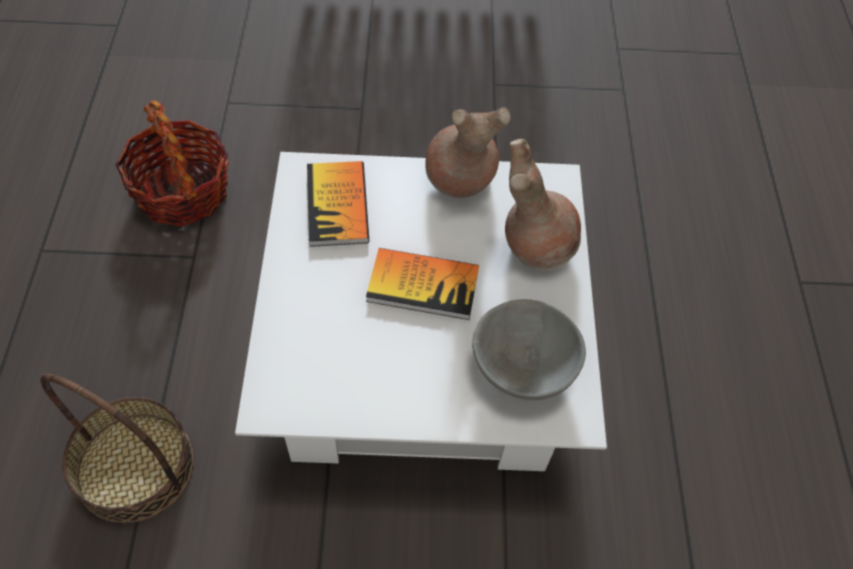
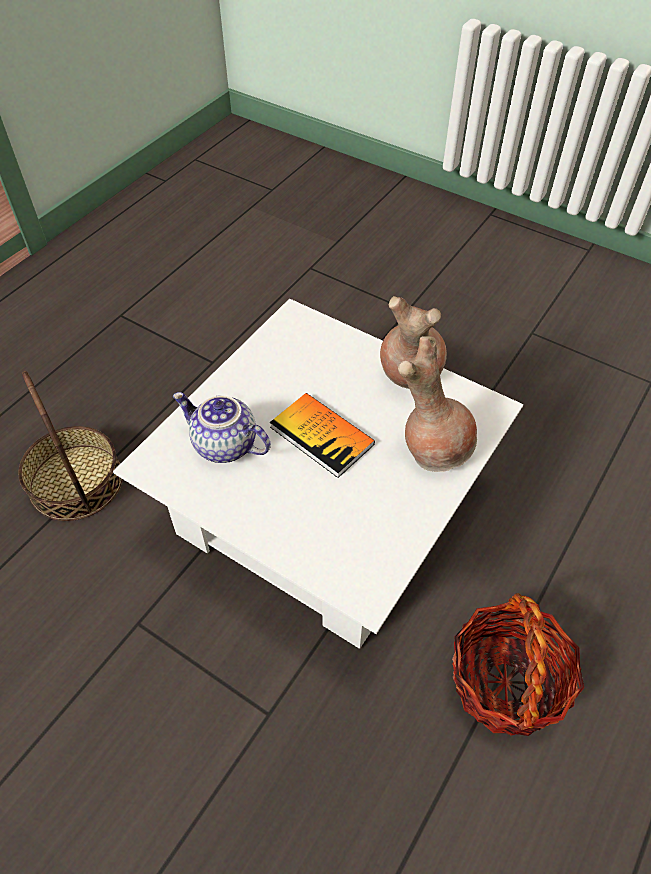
camera: 35 degrees right, 5 degrees down
(183, 192) = (236, 315): basket -> basket (506, 682)
(333, 344) = (223, 446): none -> teapot
(337, 205) = (301, 351): book -> none
(521, 370) = (351, 536): grey bowl -> none

